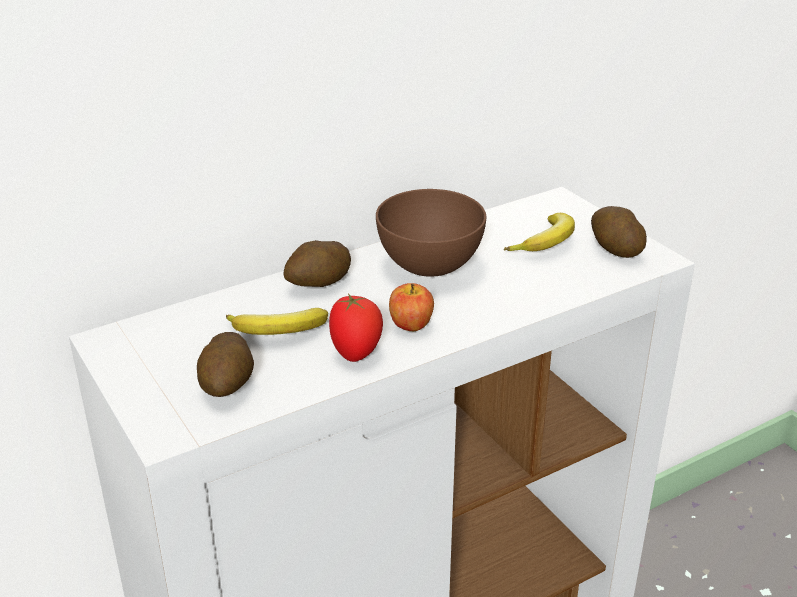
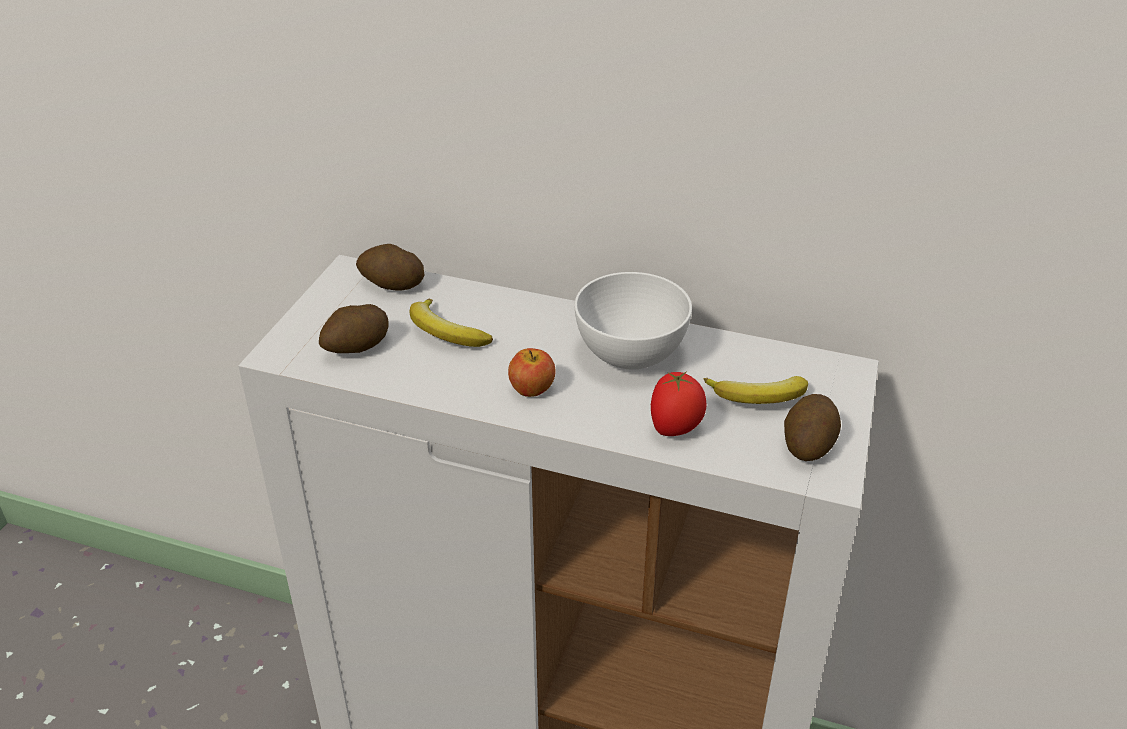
camera: 50 degrees right, 5 degrees up
(318, 283) = (530, 315): potato -> potato (391, 285)
(356, 353) = (461, 383): tomato -> tomato (676, 429)
(430, 265) = (630, 355): brown bowl -> white bowl

